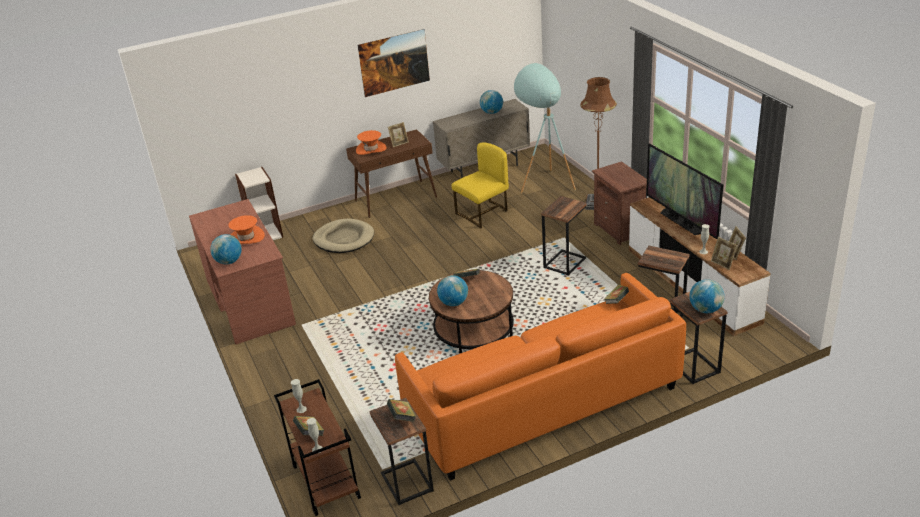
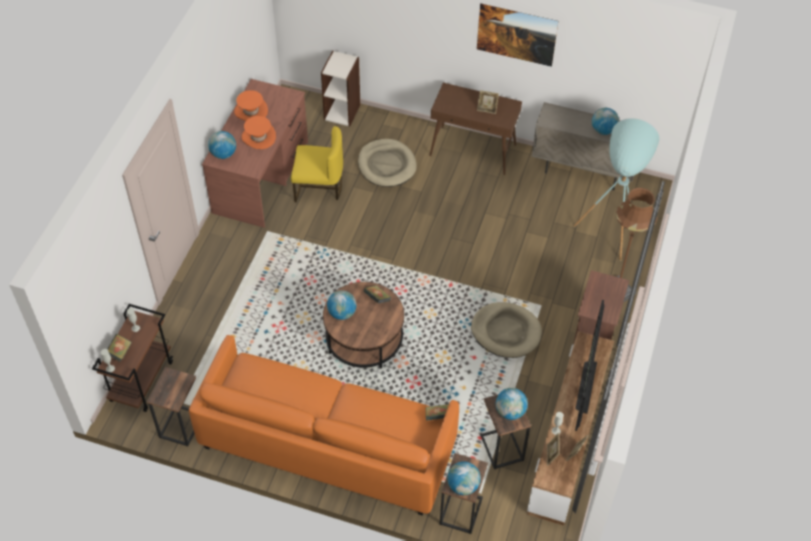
camera: 40 degrees right, 20 degrees up
(371, 149) = (458, 99): orange hat -> orange hat (251, 111)
(402, 418) = (175, 390): book -> none
(483, 213) = (516, 224): yellow chair -> yellow chair (319, 187)
(564, 263) = (506, 332): side table -> beige dog bed
(665, 256) = (510, 411): none -> globe

